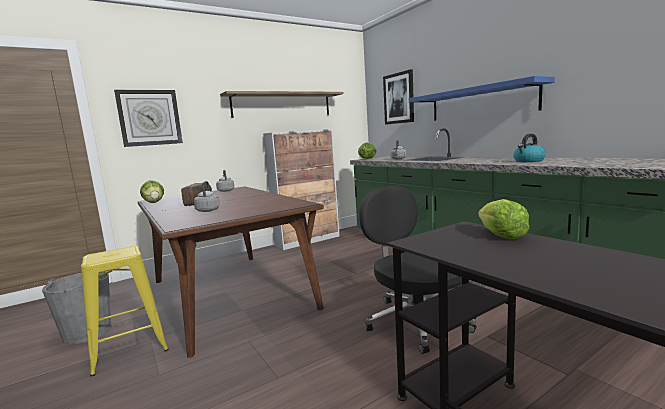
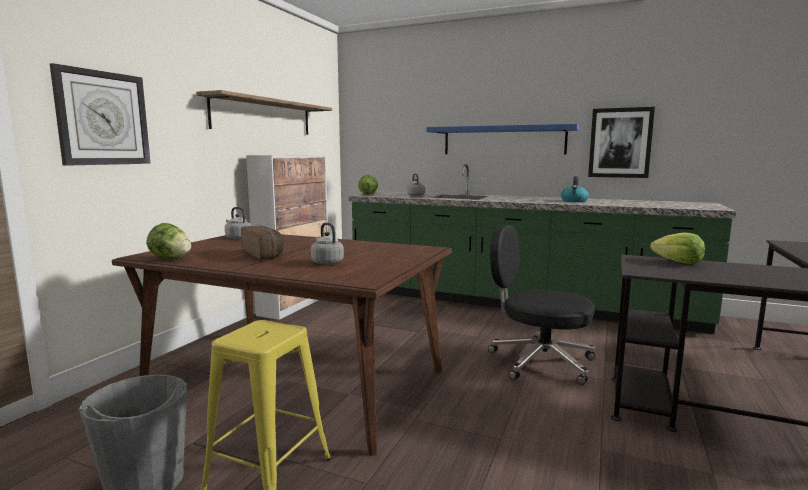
camera: 35 degrees left, 0 degrees up
(399, 98) = (394, 124): picture -> picture (620, 143)

